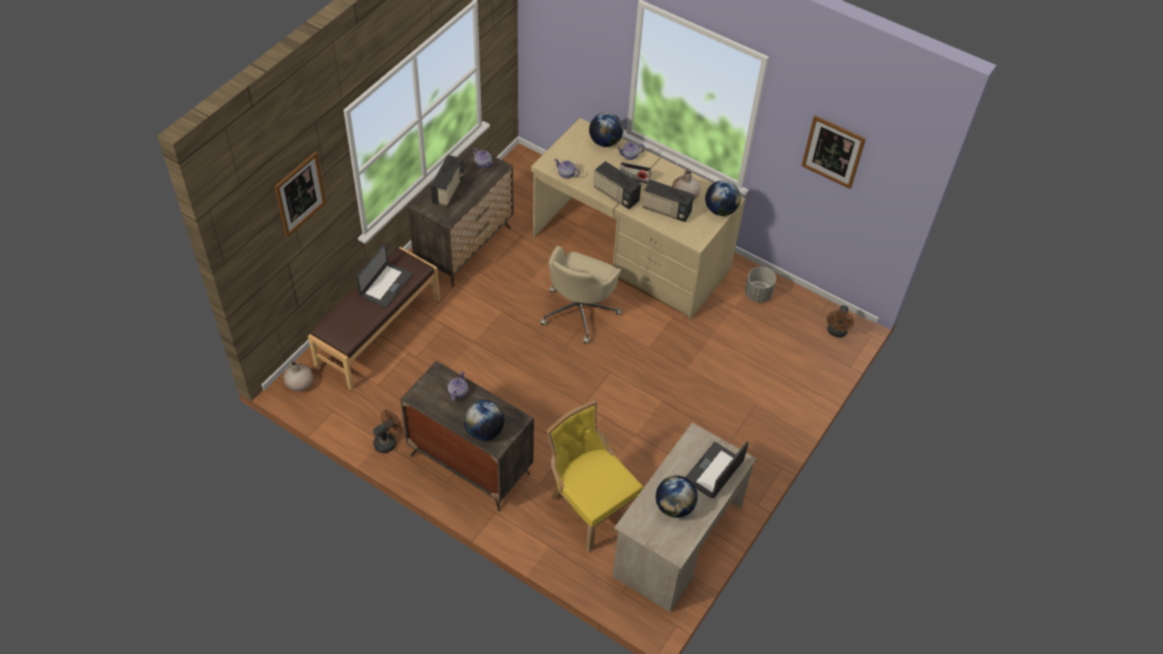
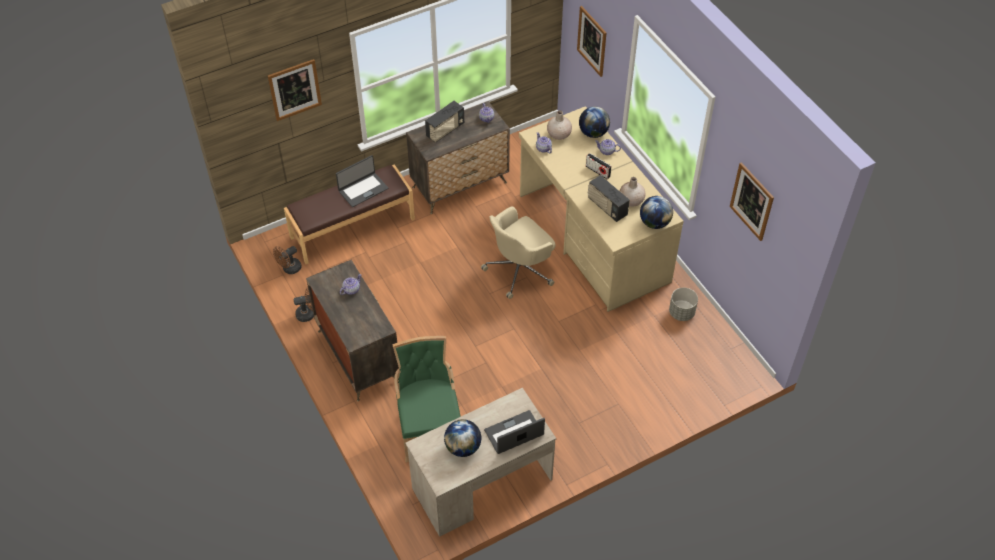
camera: 30 degrees right, 0 degrees up
(299, 384) = (271, 244): beige vase -> beige vase (558, 134)
(484, 431) = (352, 327): globe -> none
(570, 46) = (592, 41): none -> picture
(590, 506) = (429, 427): yellow chair -> green chair
(615, 195) = (573, 179): radio -> none
(836, 332) = (731, 371): brown fan -> brown fan (289, 269)

